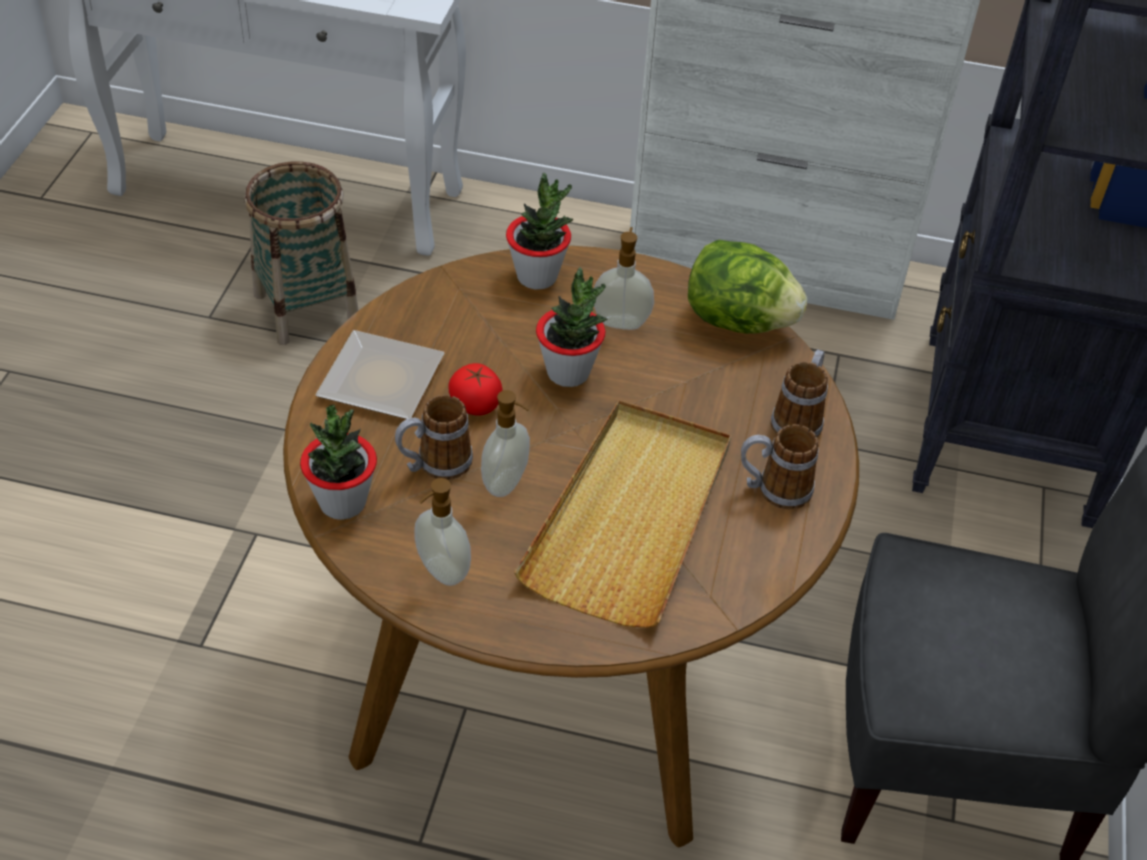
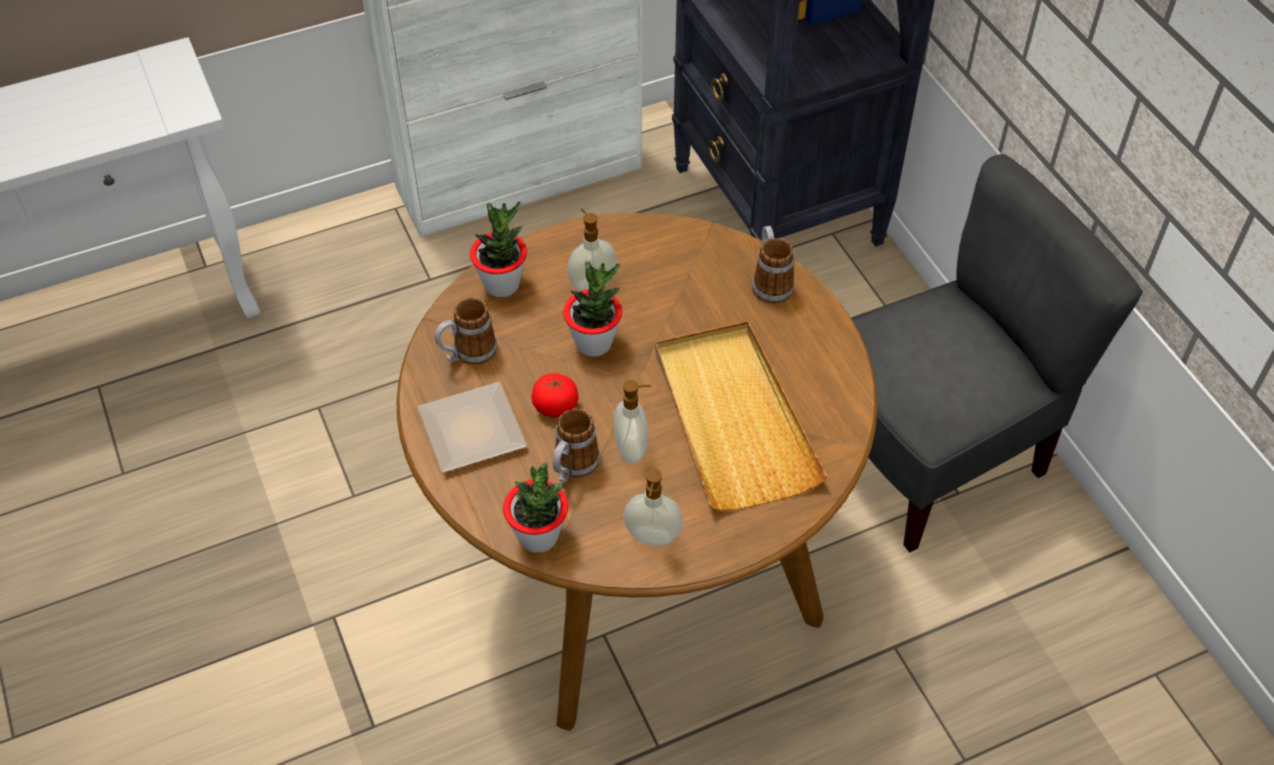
camera: 35 degrees left, 5 degrees up
(306, 308) = (198, 416): basket -> none
(738, 320) = (666, 235): lettuce -> none
(773, 490) = (799, 342): mug -> mug (467, 354)

